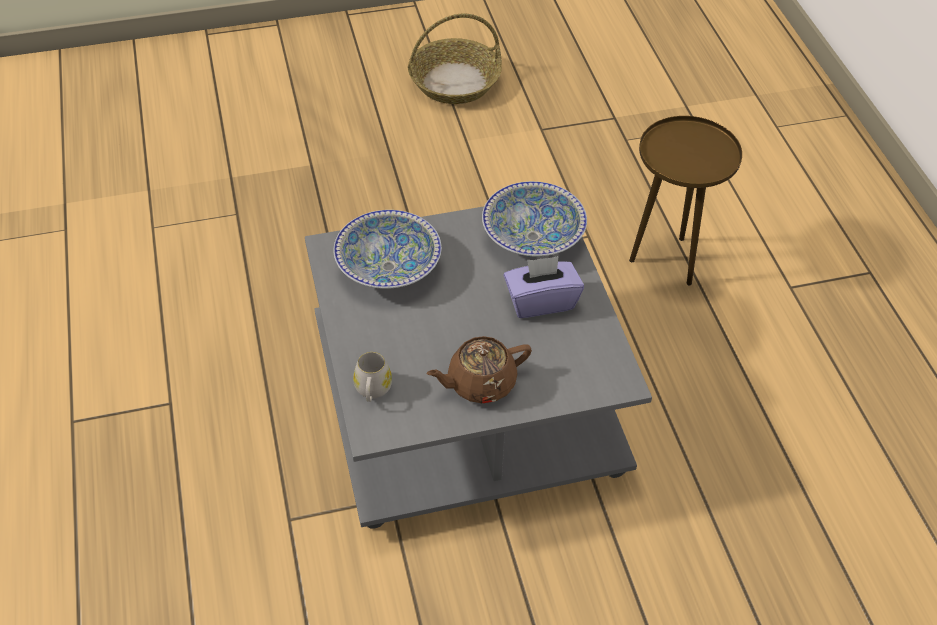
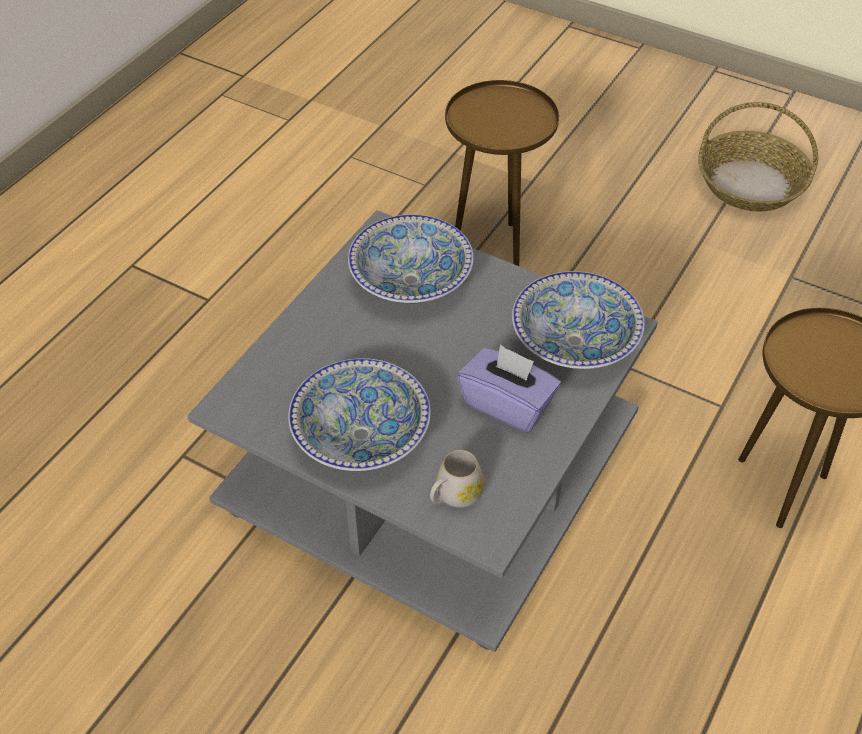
camera: 45 degrees right, 0 degrees up
(338, 227) = (494, 247): none -> brown side table
(372, 391) = (268, 373): white mug -> white mug (454, 496)
(480, 383) = (361, 434): brown teapot -> bowl

